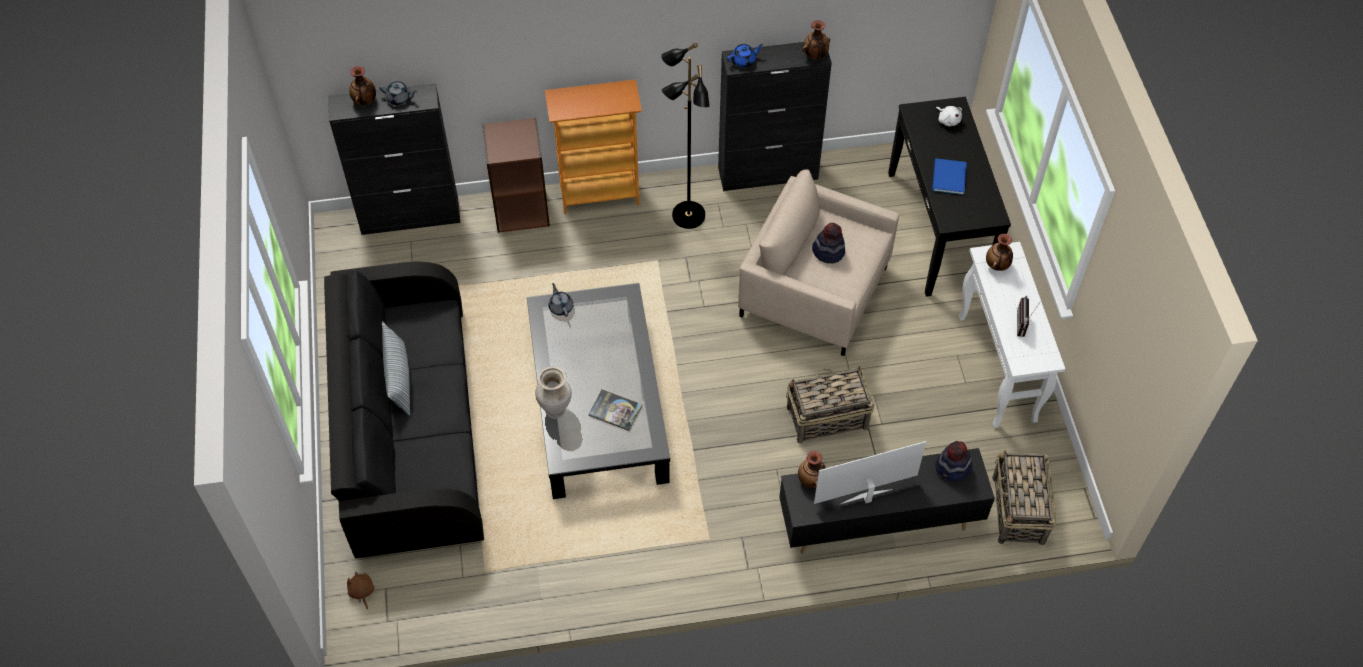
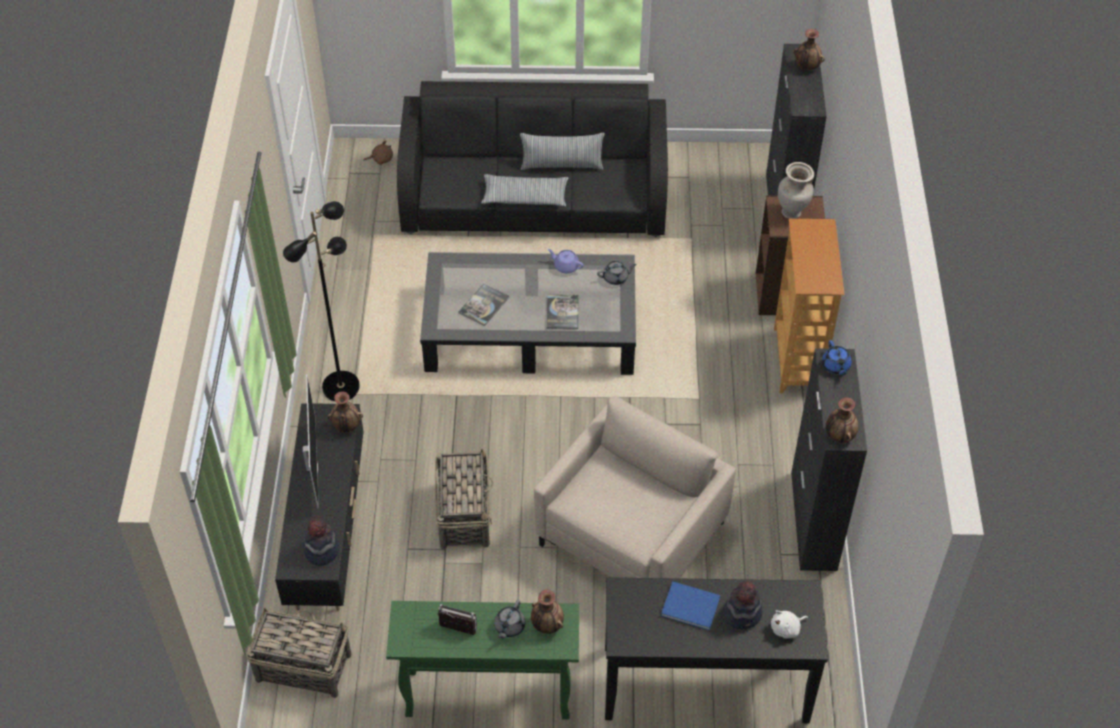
camera: 100 degrees right, 5 degrees down
(399, 99) = (807, 90): grey teapot -> grey teapot (509, 626)
(451, 405) = (525, 197): none -> pillow
(552, 350) = (565, 266): none -> purple teapot
(556, 410) = (495, 262): beige vase -> beige vase (792, 213)
(613, 343) = (562, 312): none -> book
(687, 216) = (757, 434): black floor lamp -> black floor lamp (340, 386)
(828, 251) = (627, 493): hat -> hat (743, 613)
(997, 369) = (486, 695): white console table -> green console table

